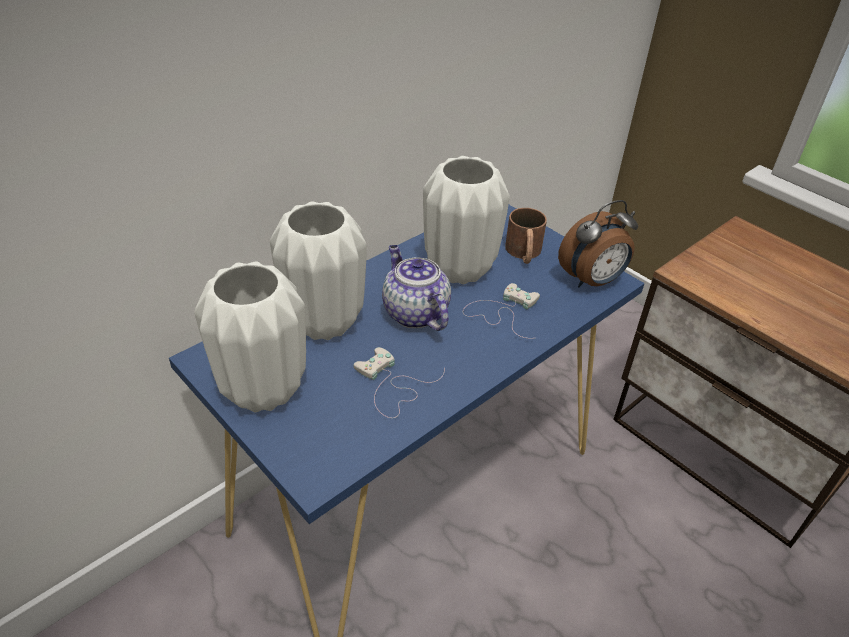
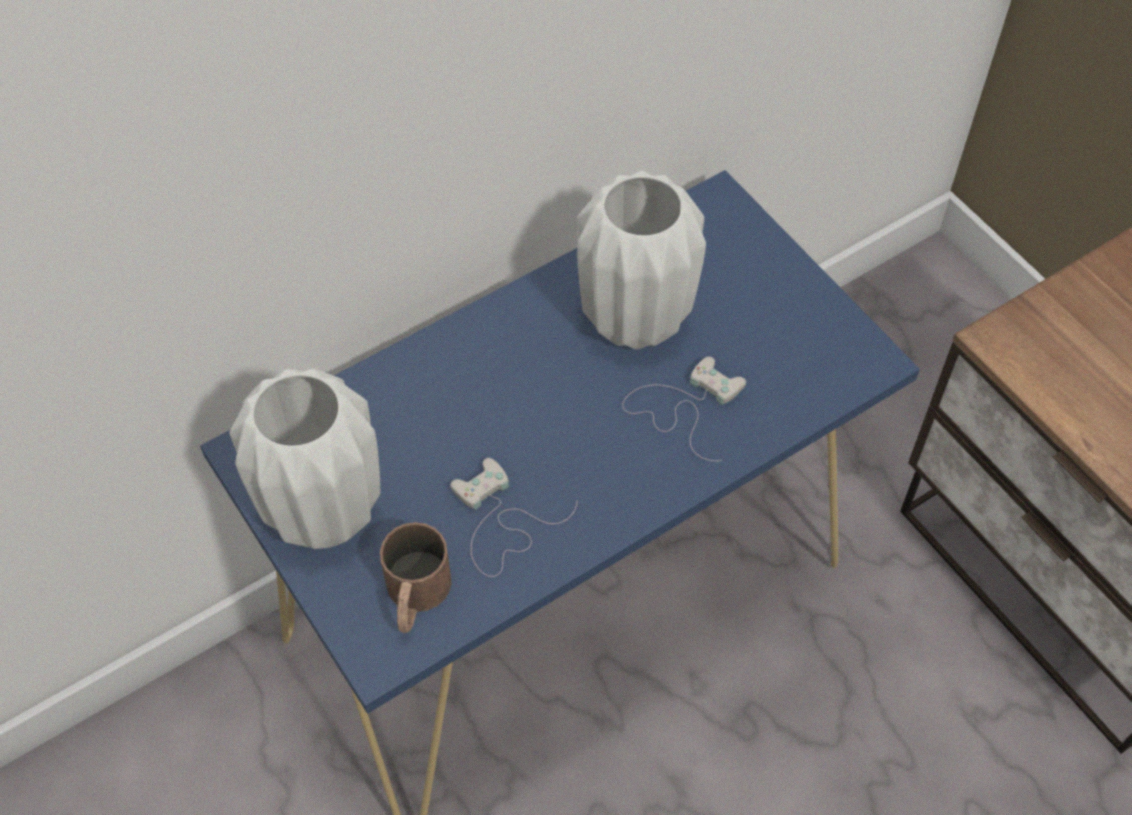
camera: 10 degrees right, 15 degrees up
(324, 323) = (420, 404): white vase -> none
(414, 313) = (552, 397): teapot -> none
(524, 253) = (743, 295): brown mug -> brown mug (415, 597)
(592, 281) = (837, 359): alarm clock -> none

